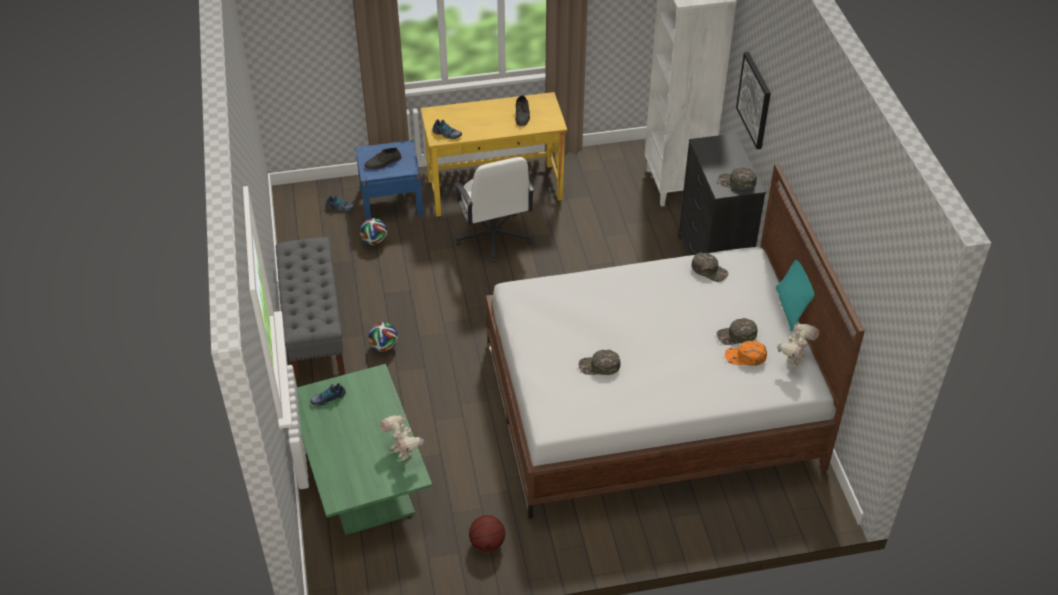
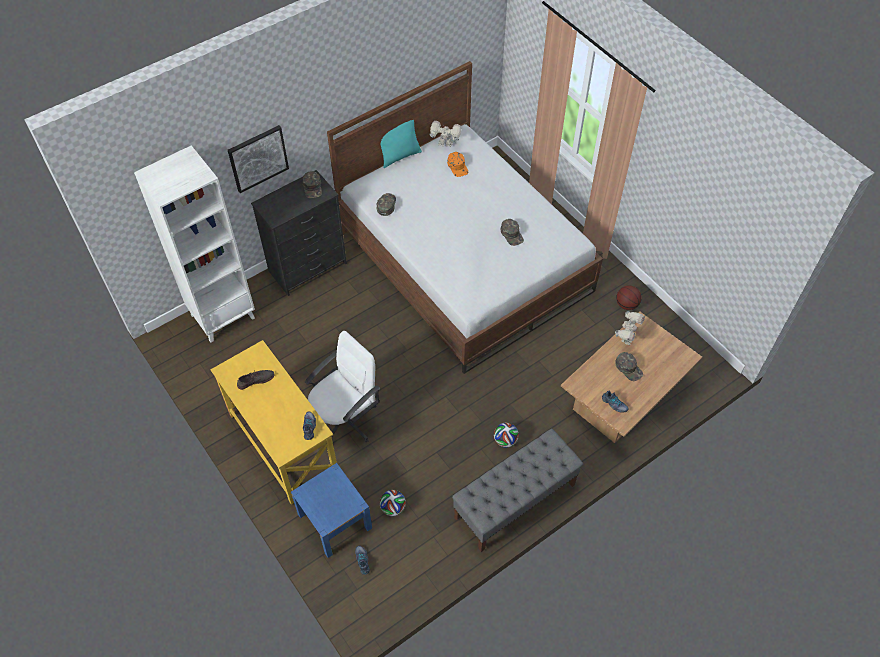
camera: 115 degrees left, 10 degrees up
(363, 475) = (624, 396): green coffee table -> brown coffee table
(383, 162) = (335, 500): grey shoe -> none
(736, 335) = (441, 175): green cap -> green cap (629, 368)

